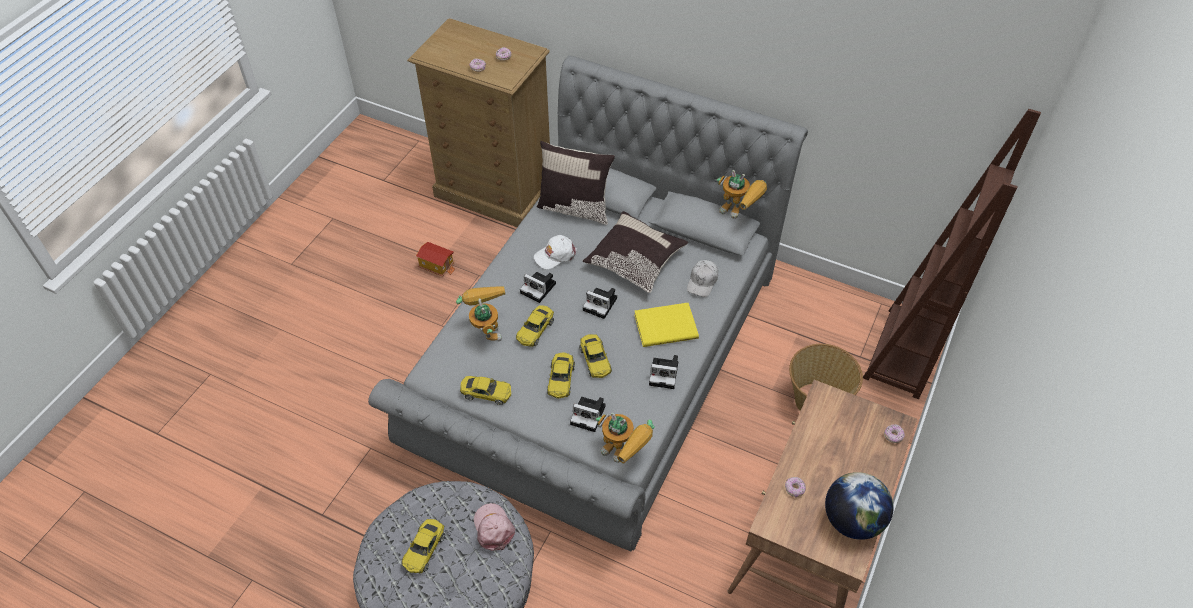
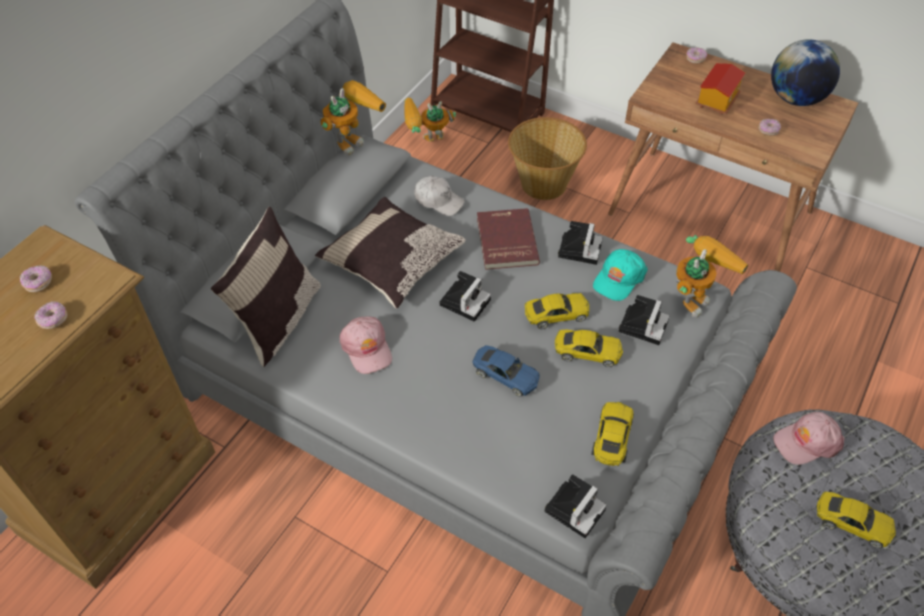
camera: 85 degrees left, 0 degrees up
(437, 266) = (261, 580): toy house -> toy house (716, 101)
(485, 329) = (501, 435): toy robot -> toy robot (426, 143)
(535, 329) = (506, 375): yellow toy car -> blue toy car
(539, 288) = (428, 369): camera -> camera (575, 508)
(555, 255) = (367, 348): white cap -> pink cap
(635, 400) = (618, 279): none -> turquoise cap
(665, 325) = (505, 241): yellow book -> red book

